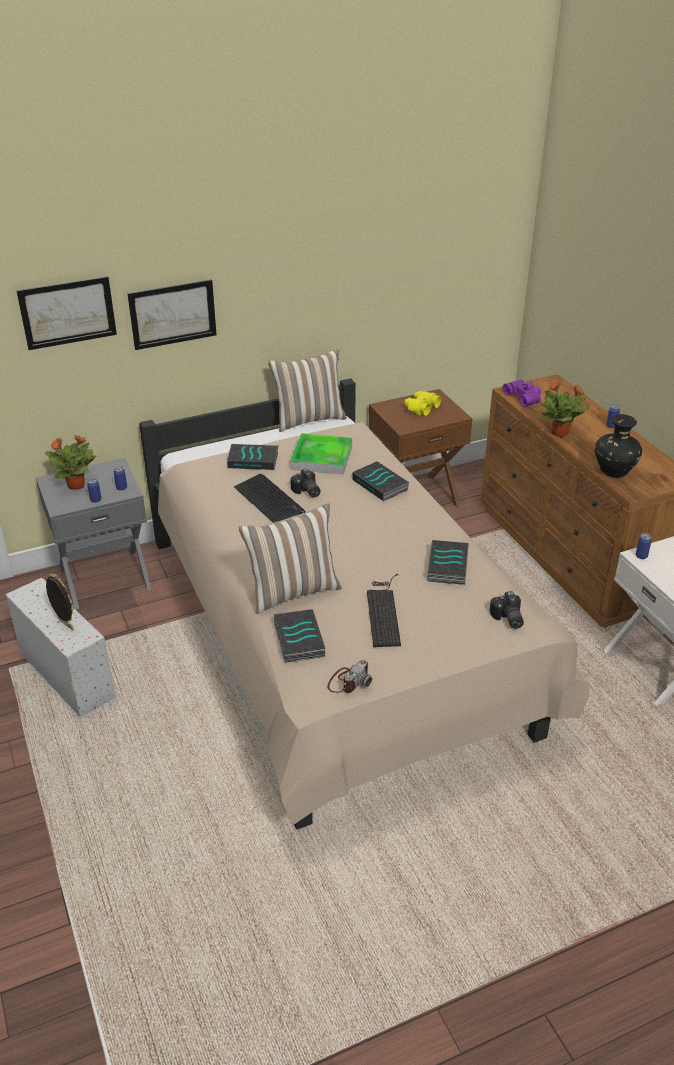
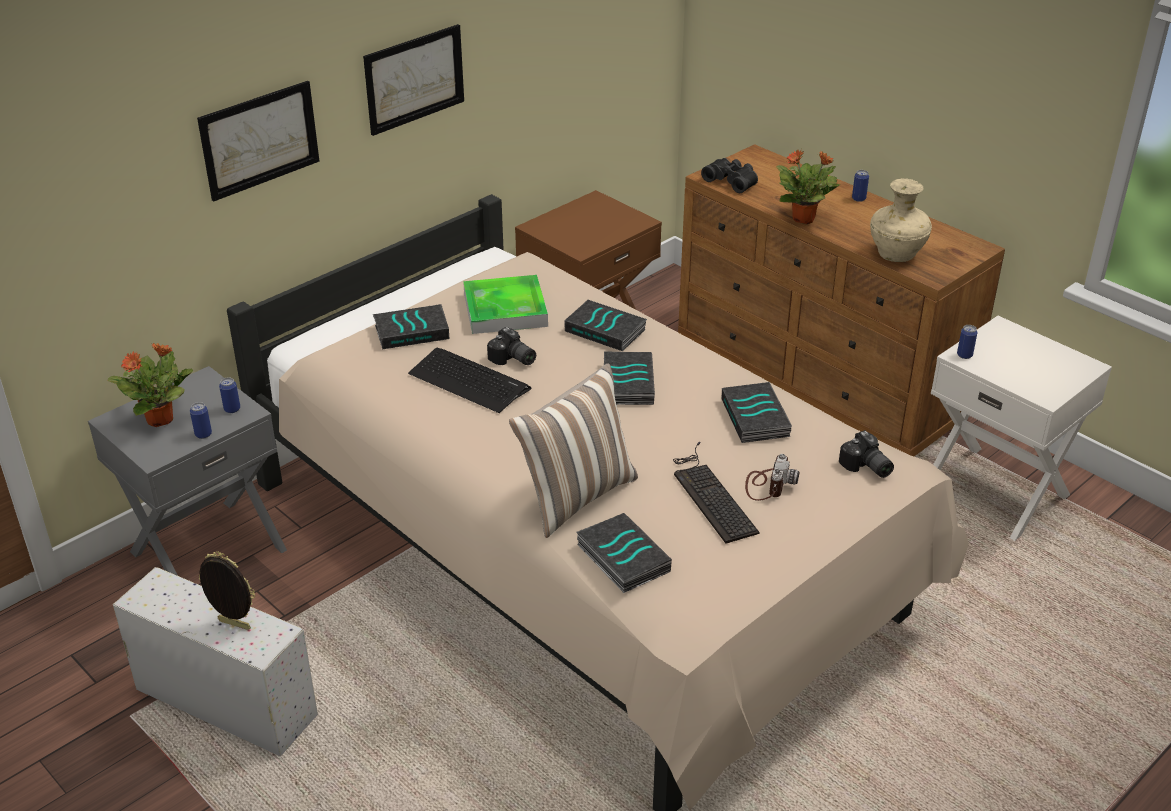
camera: 20 degrees left, 0 degrees up
(67, 312) = (116, 160): picture -> picture (414, 79)
(308, 419) = (452, 261): pillow -> none
(348, 681) = (720, 595): camera -> camera (767, 485)
(373, 523) = (626, 383): none -> book
(421, 408) = (588, 220): yellow binoculars -> none
(524, 397) = (732, 181): purple binoculars -> black binoculars
(613, 471) = (895, 255): black vase -> beige vase

